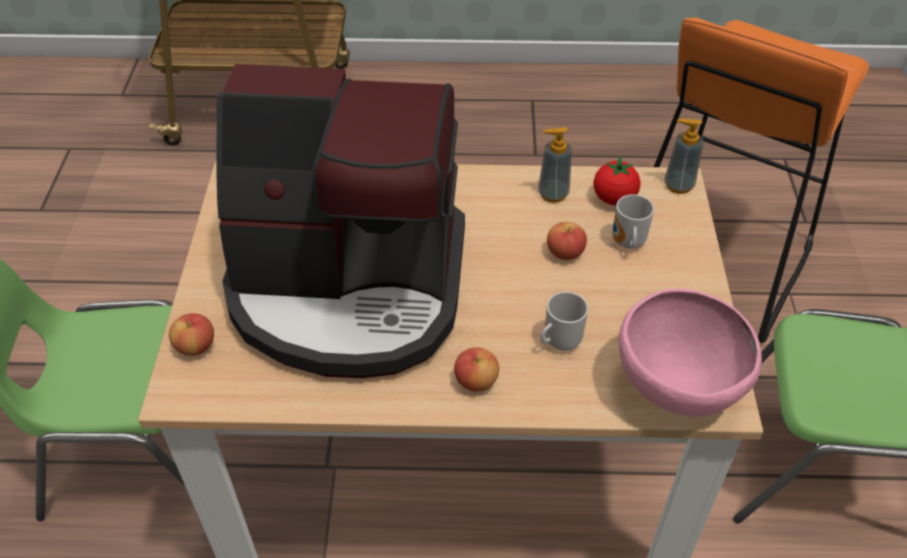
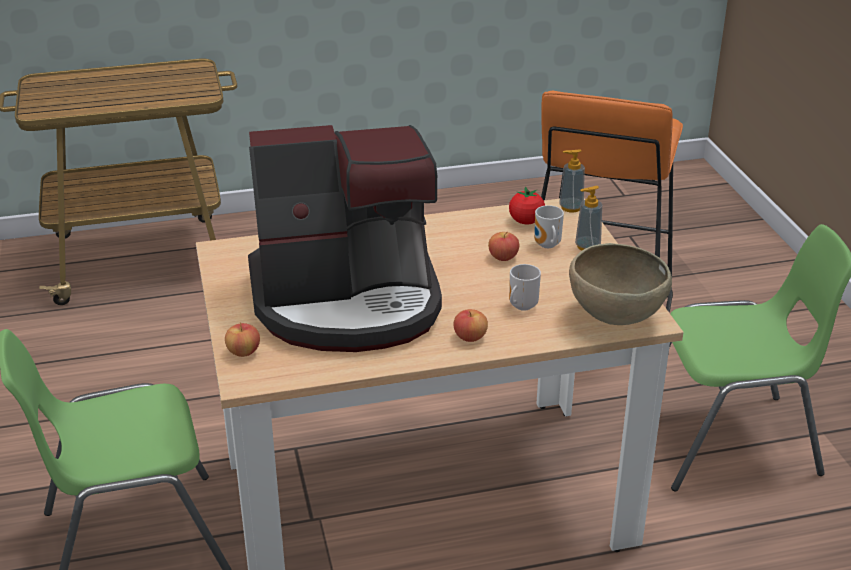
camera: 15 degrees left, 15 degrees down
(553, 194) = (479, 225): soap dispenser -> soap dispenser (587, 246)
(675, 389) = (615, 319): pink bowl -> brown bowl

